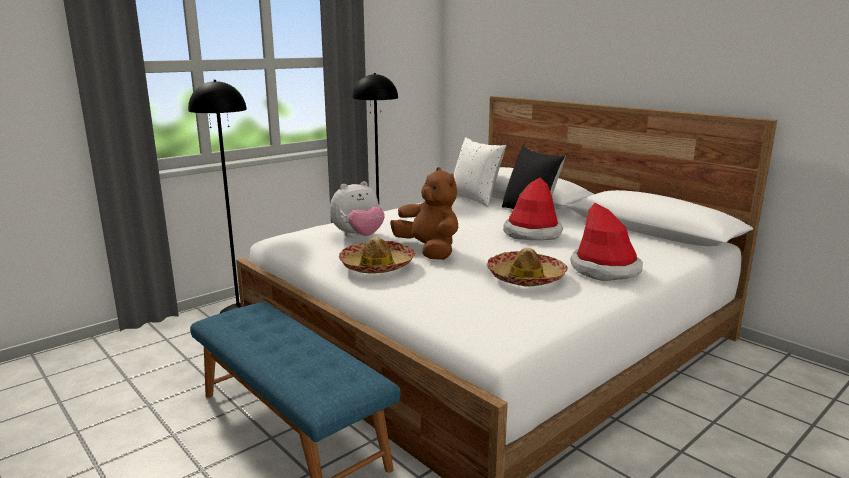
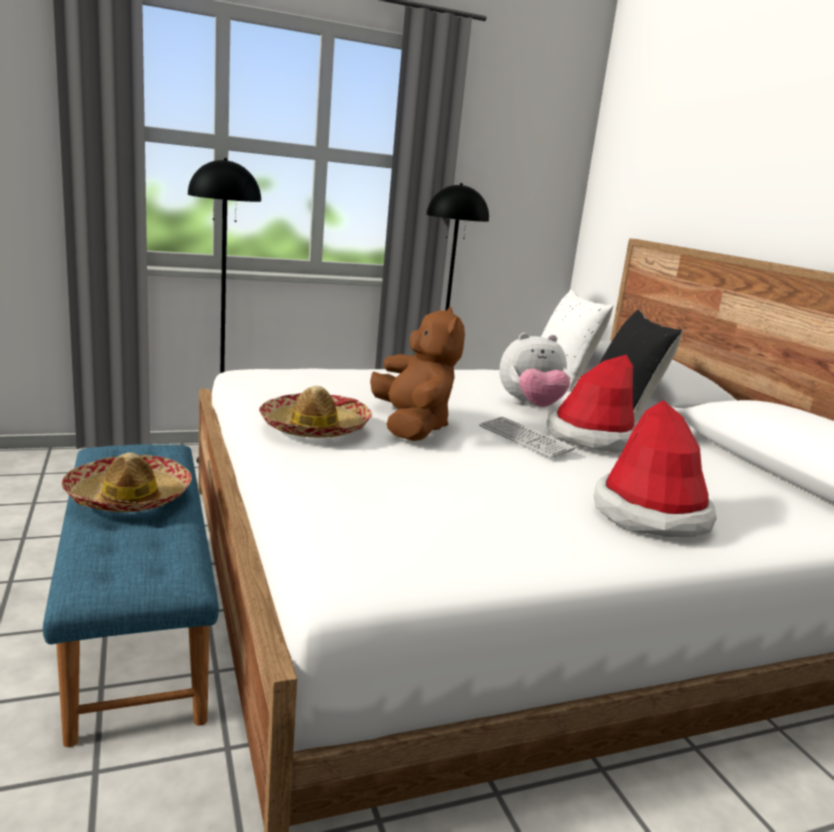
camera: 20 degrees right, 0 degrees up
(358, 236) = (336, 388): plush toy -> plush toy (530, 406)
(500, 243) = (524, 438): none -> keyboard
(526, 277) = (506, 494): hat -> hat (129, 497)

